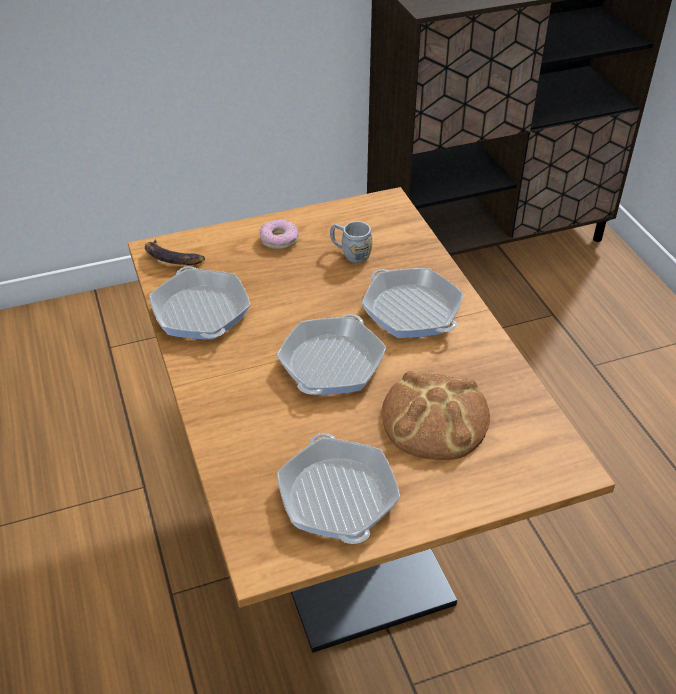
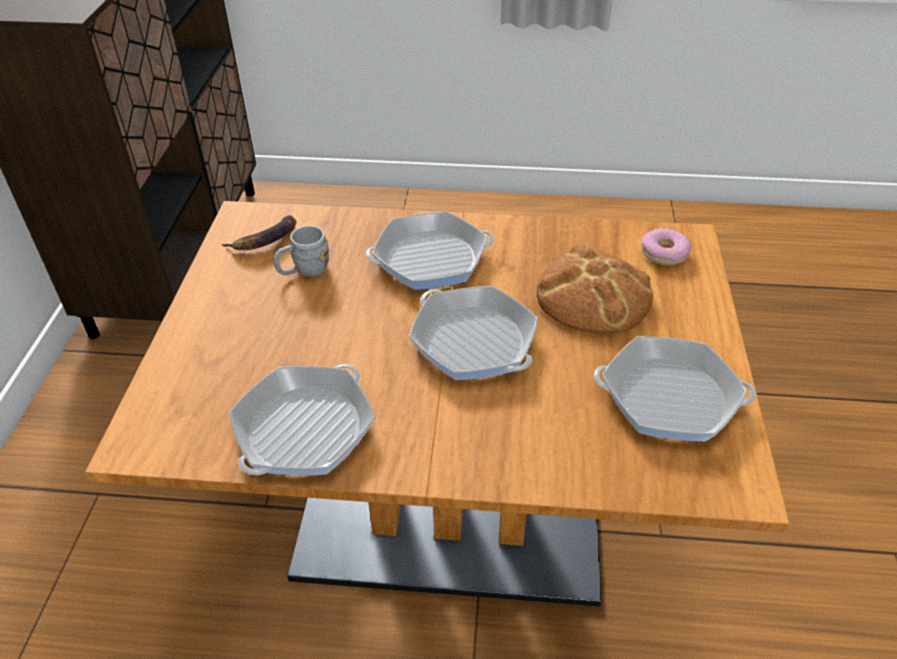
camera: 65 degrees left, 0 degrees up
(172, 258) = (169, 430): banana -> banana (265, 240)
(201, 312) = (304, 429): frying pan -> frying pan turned 60 degrees counterclockwise
(279, 240) = (227, 318): donut -> donut (664, 253)

